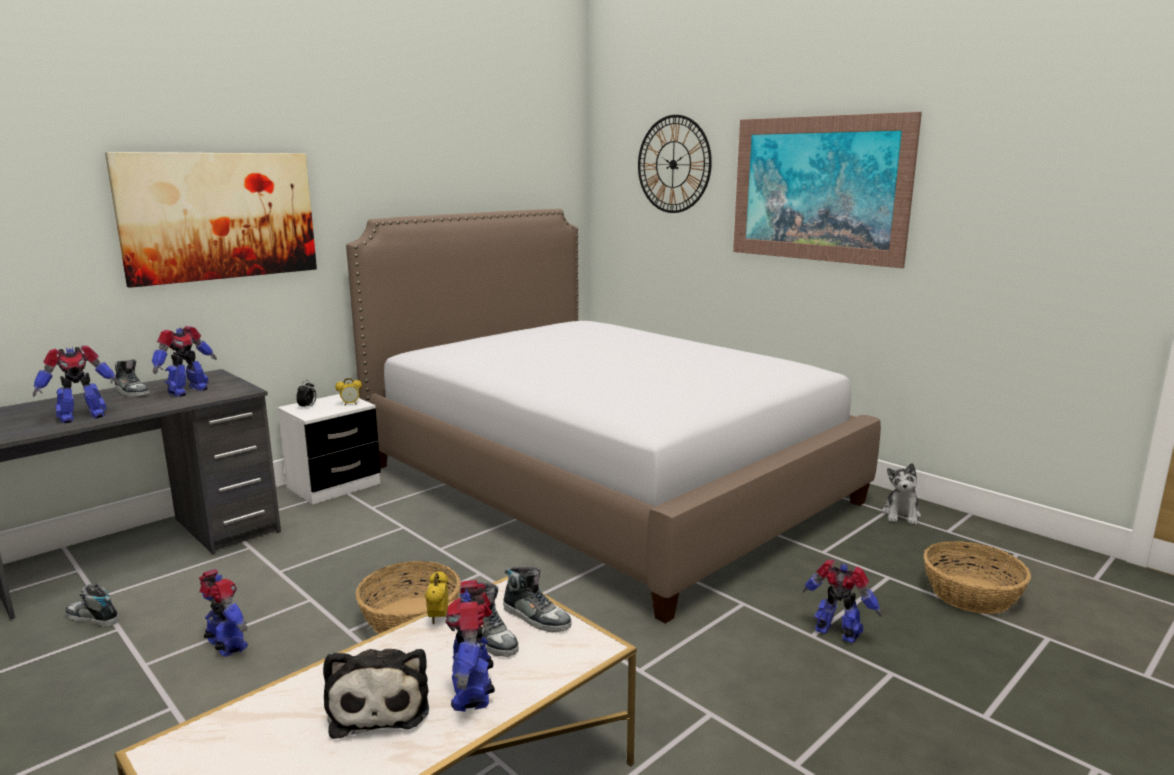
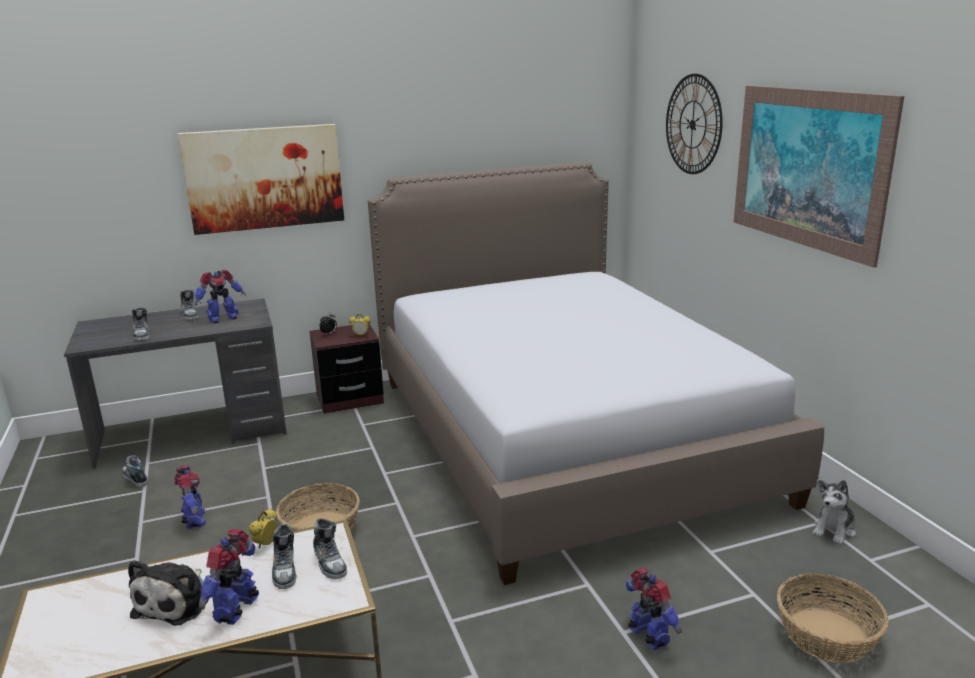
camera: 25 degrees right, 5 degrees up
(81, 417) = (142, 334): toy robot -> shoe
(334, 486) = (350, 399): white nightstand -> brown nightstand

